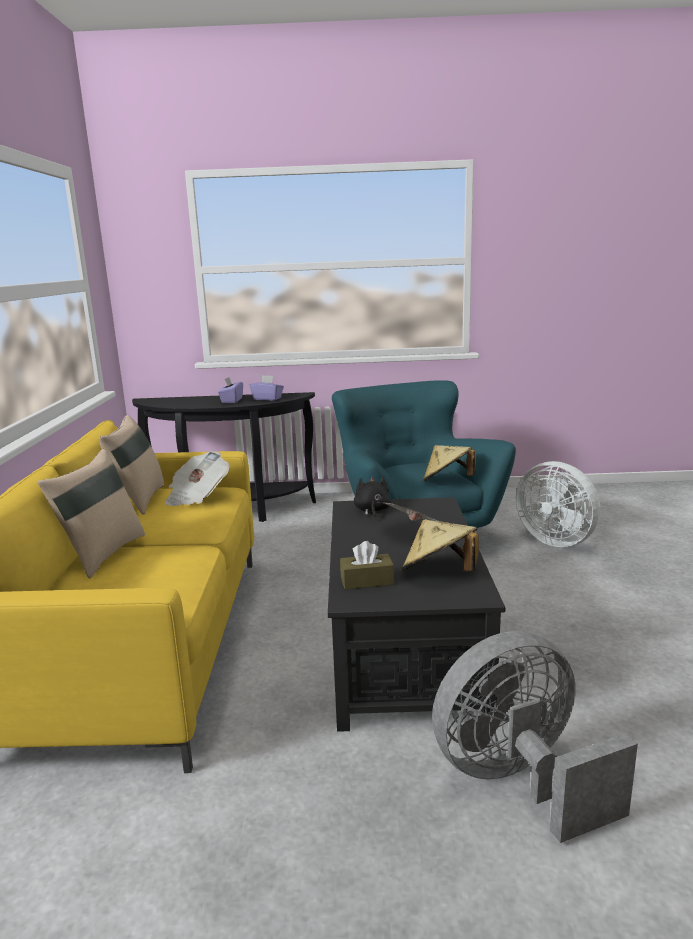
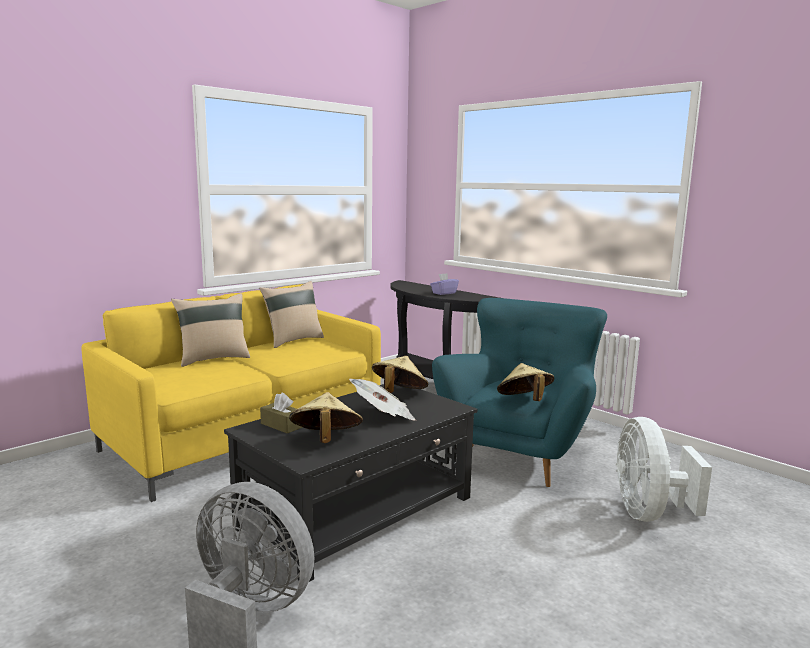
camera: 45 degrees right, 5 degrees down
(197, 496) = (321, 348): newspaper -> none
(267, 399) = (469, 297): purple tissue box -> none
(372, 510) = (399, 394): black plush toy -> beige hat

